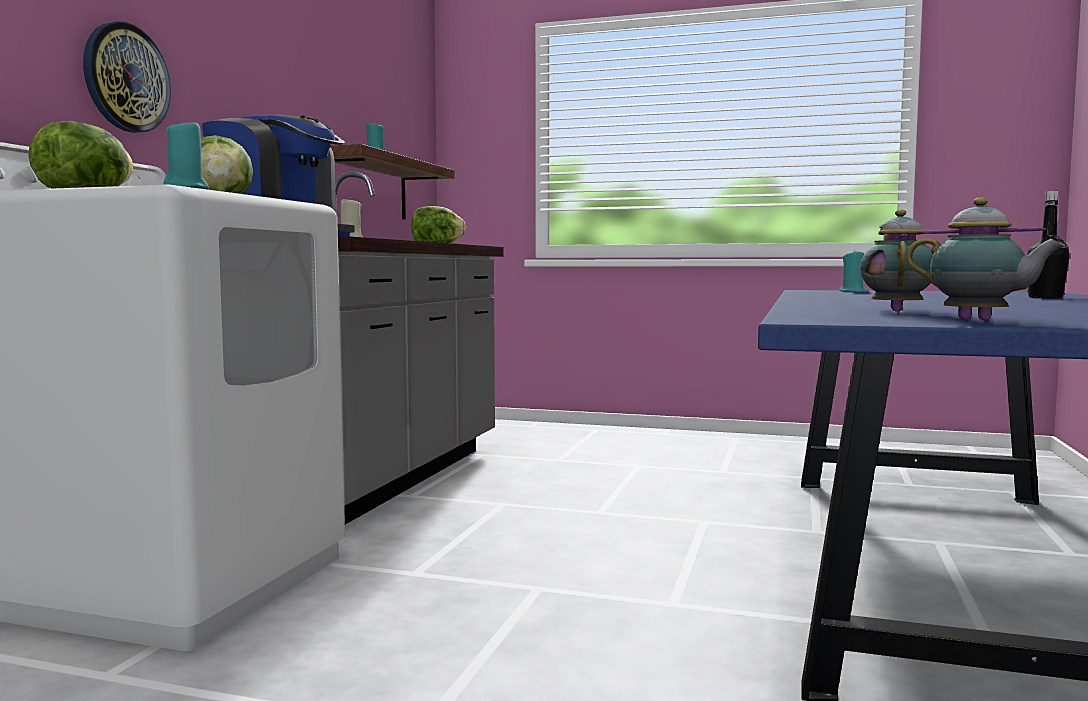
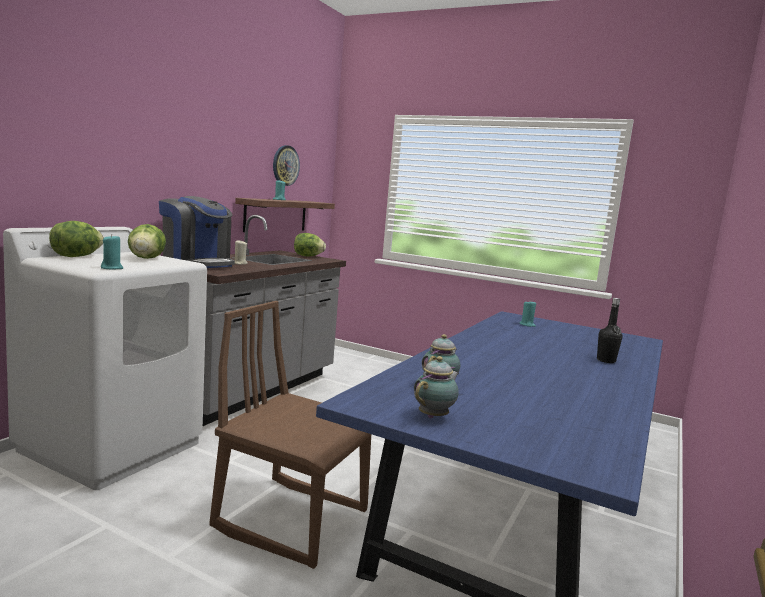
camera: 10 degrees right, 5 degrees up
(126, 78) = (116, 179): wall clock -> wall clock (285, 165)
(606, 636) = (292, 519): none -> brown chair
(979, 320) = (434, 416): teapot -> teapot turned 105 degrees counterclockwise

